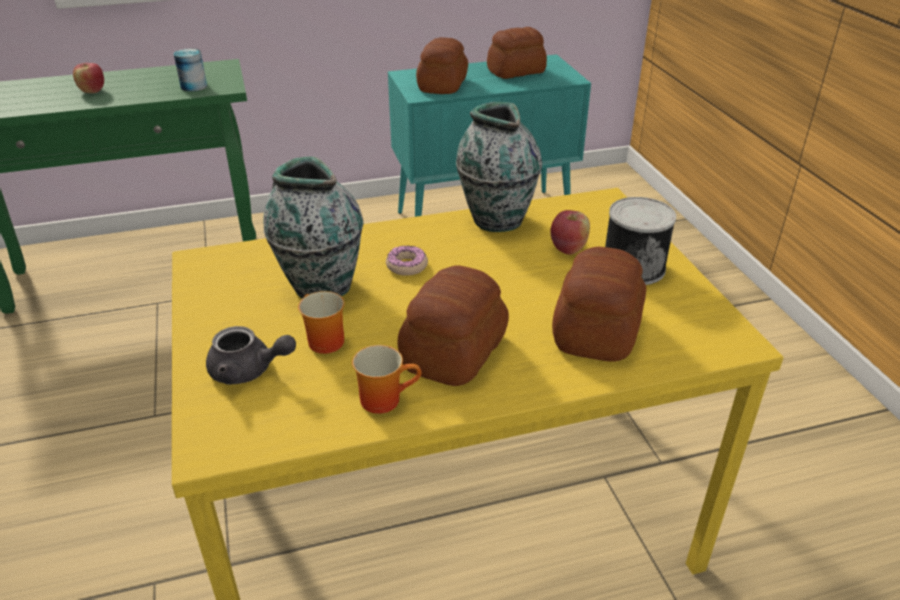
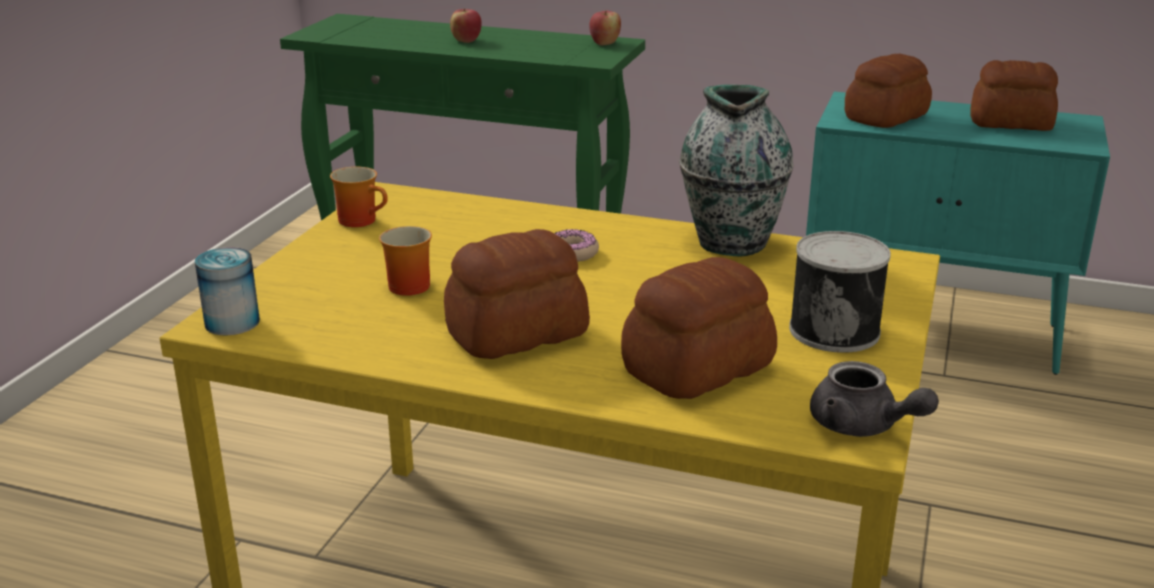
camera: 35 degrees right, 10 degrees down
(194, 86) = (565, 54): can -> can (232, 322)
(249, 371) = (316, 284): grey teapot -> grey teapot (862, 426)
(320, 286) = (465, 244): vase -> none
(385, 397) = (401, 344): mug -> mug (362, 220)
(568, 249) = (777, 291): apple -> apple (604, 43)

